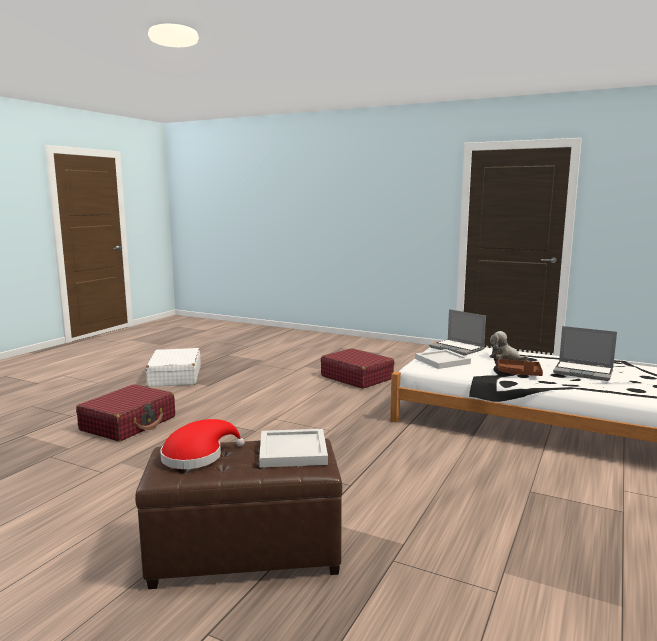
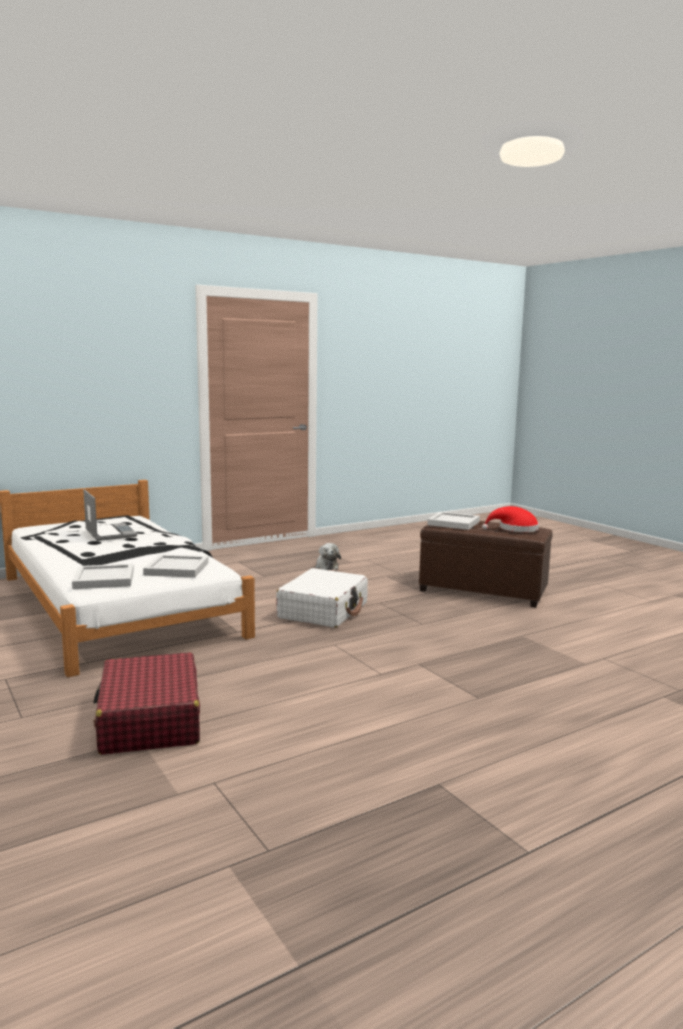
camera: 150 degrees left, 0 degrees up
(129, 424) = (593, 718): red suitcase -> none
(175, 377) = (511, 851): white suitcase -> white suitcase (323, 610)
(457, 348) = (103, 579): laptop -> white tray
(505, 358) = (104, 559): plush toy -> plush toy (326, 566)
(519, 374) = (161, 542): brown tray -> none

